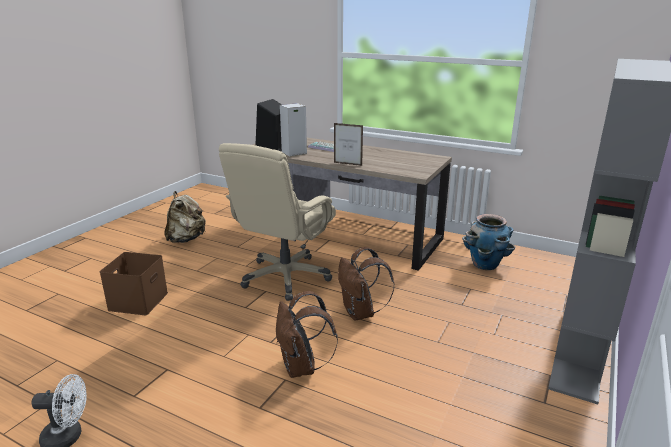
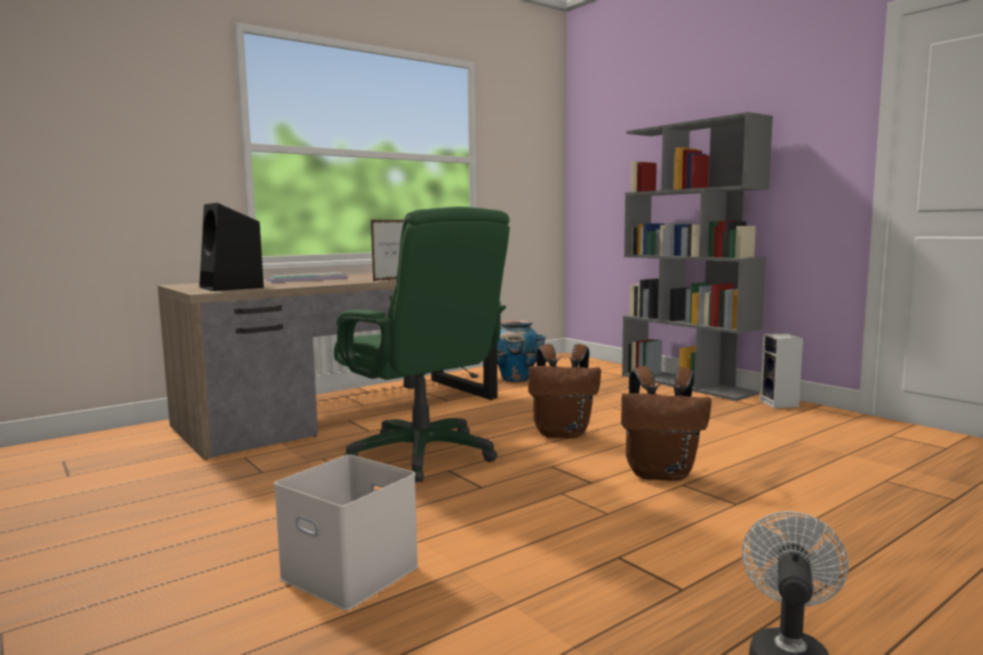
camera: 65 degrees left, 15 degrees down
(138, 300) = (346, 573): brown storage box -> white storage box
(186, 239) = (140, 509): beige backpack -> none
(285, 277) = (423, 455): beige office chair -> green office chair
(293, 153) = (287, 285): speaker -> speaker (780, 404)

